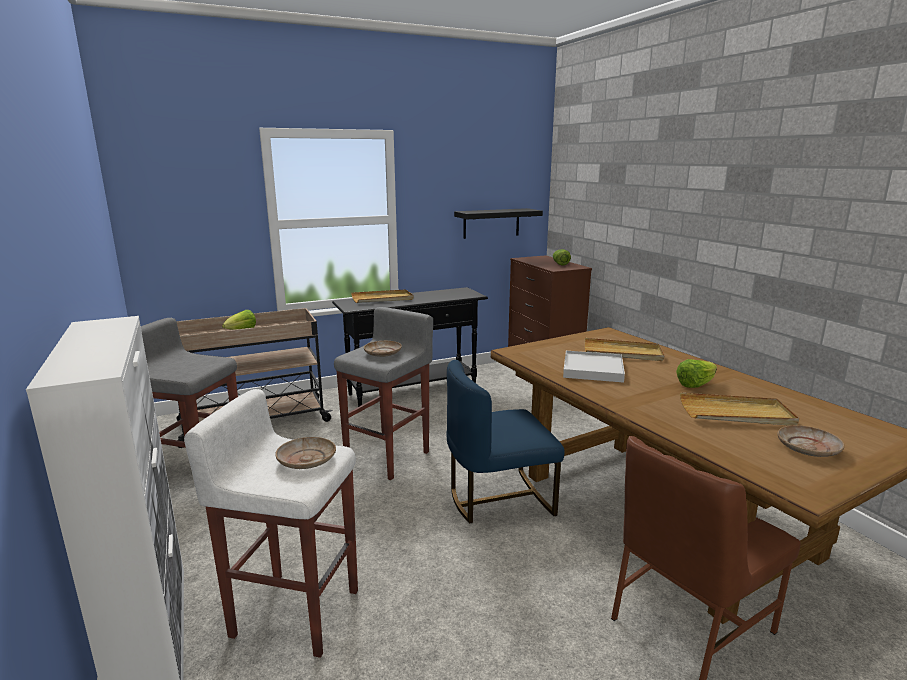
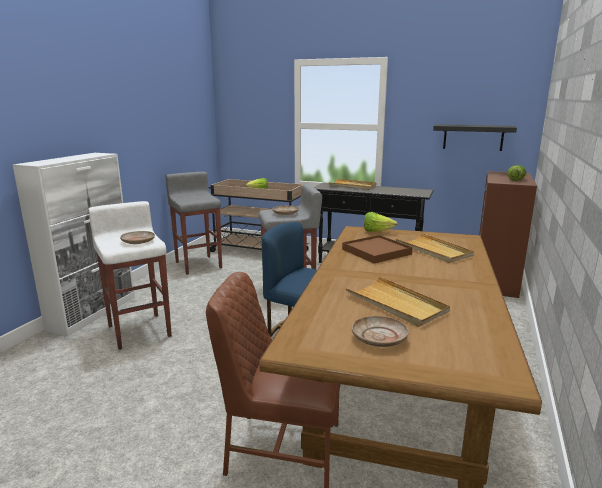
camera: 45 degrees right, 0 degrees up
(592, 369) = (376, 252): white tray -> brown tray
(695, 384) = (425, 281): lettuce -> lettuce (377, 232)

